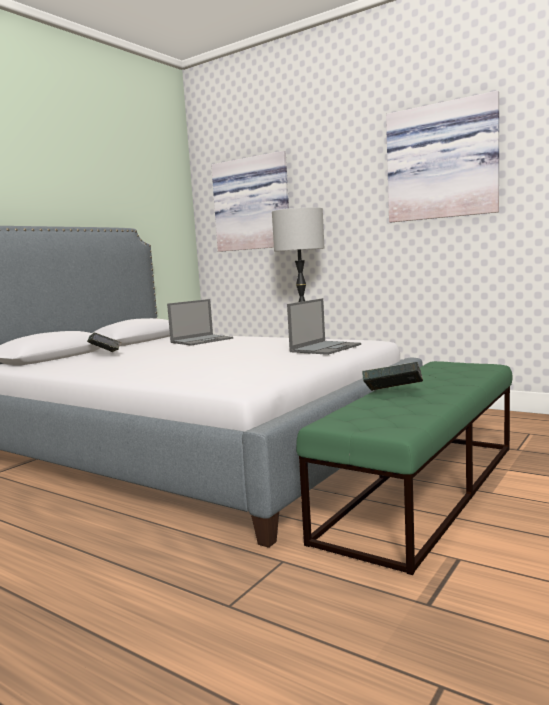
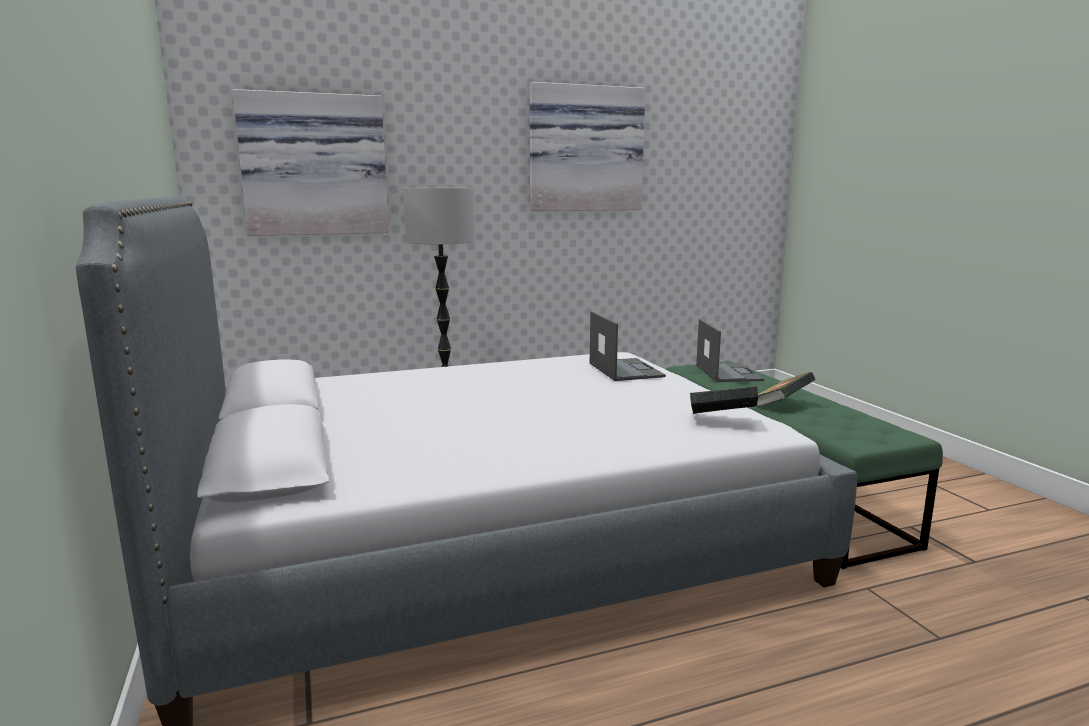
camera: 55 degrees left, 5 degrees up
(105, 355) = (377, 437): book -> book (722, 420)
(202, 340) = (407, 384): laptop -> laptop (727, 372)

